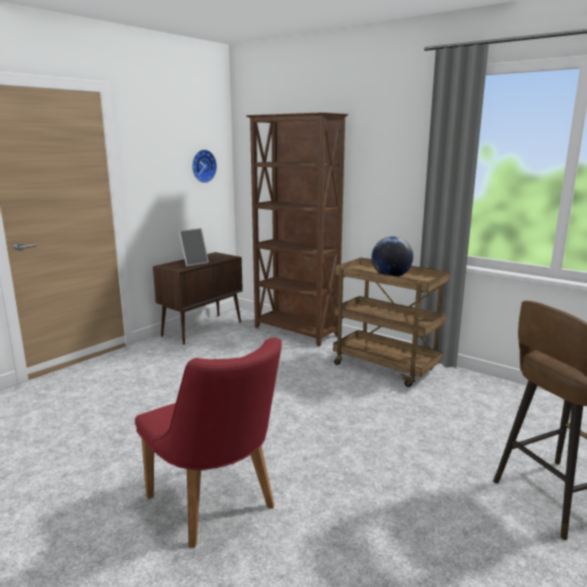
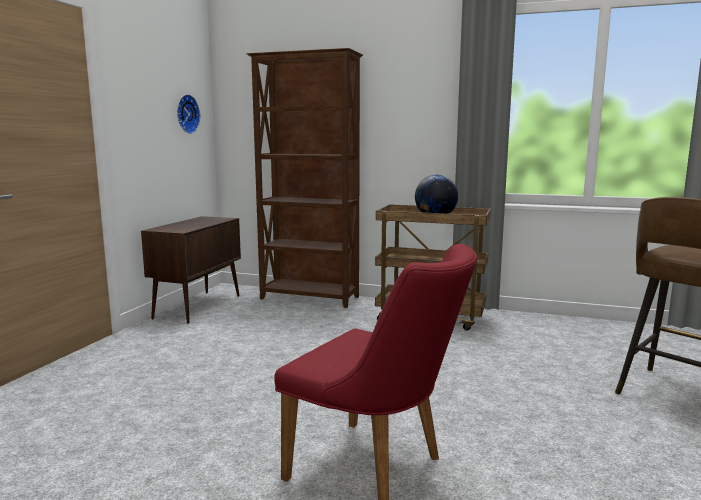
camera: 20 degrees left, 5 degrees down
(194, 263) = (190, 225): picture frame -> none

